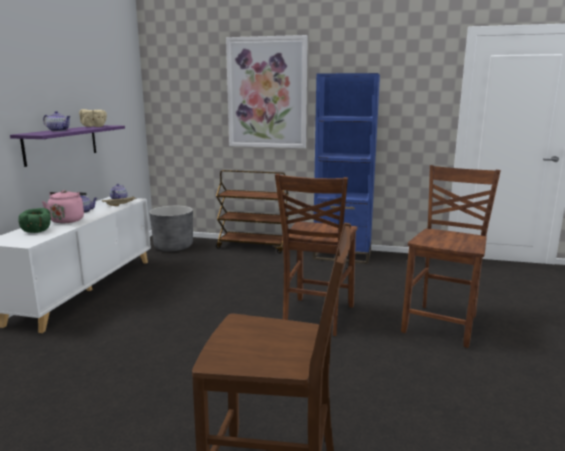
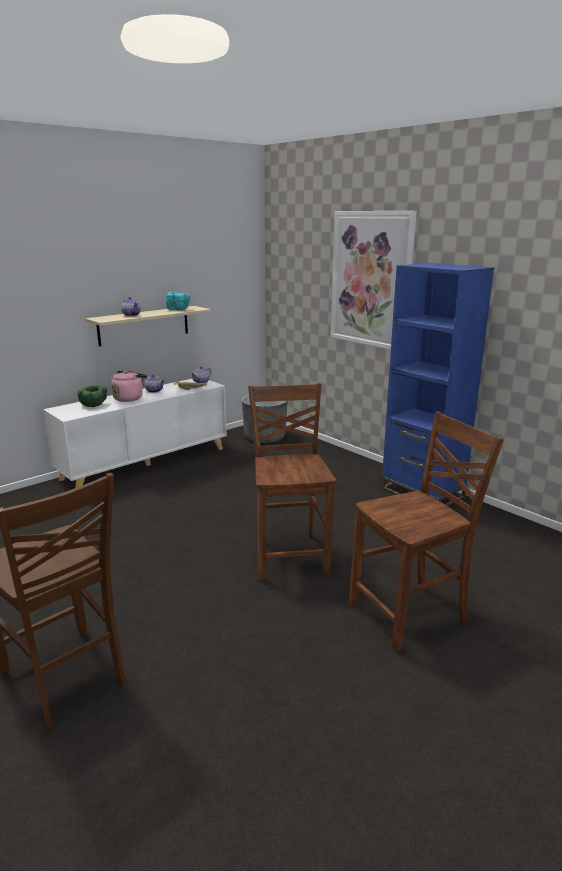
camera: 35 degrees right, 5 degrees up
(61, 144) = (144, 325): purple shelf -> beige shelf
(94, 127) = (178, 309): beige bowl -> turquoise bowl
(253, 246) = (340, 456): brown cart -> none
(316, 317) = (290, 555): brown chair -> brown chair turned 120 degrees clockwise

